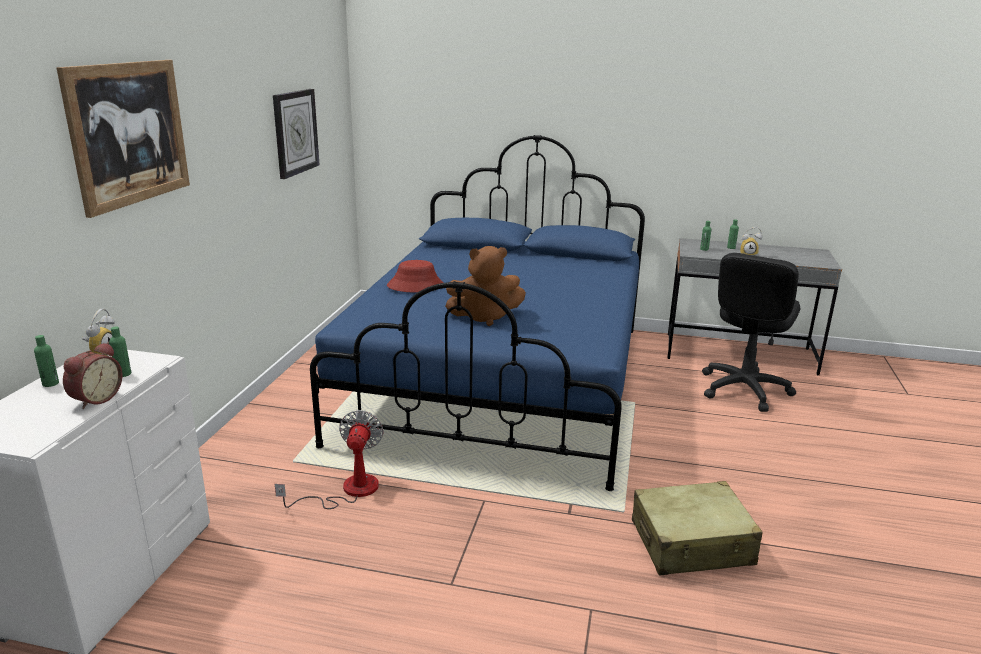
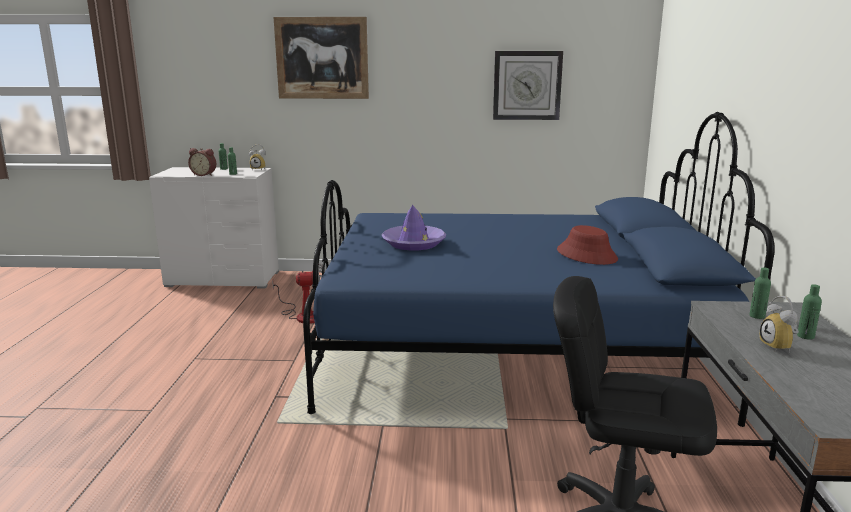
camera: 80 degrees right, 5 degrees down
(415, 286) = (476, 221): red hat -> red hat (587, 255)
(485, 317) = (413, 243): brown plush toy -> purple hat
(692, 543) = (224, 460): beige suitcase -> none

